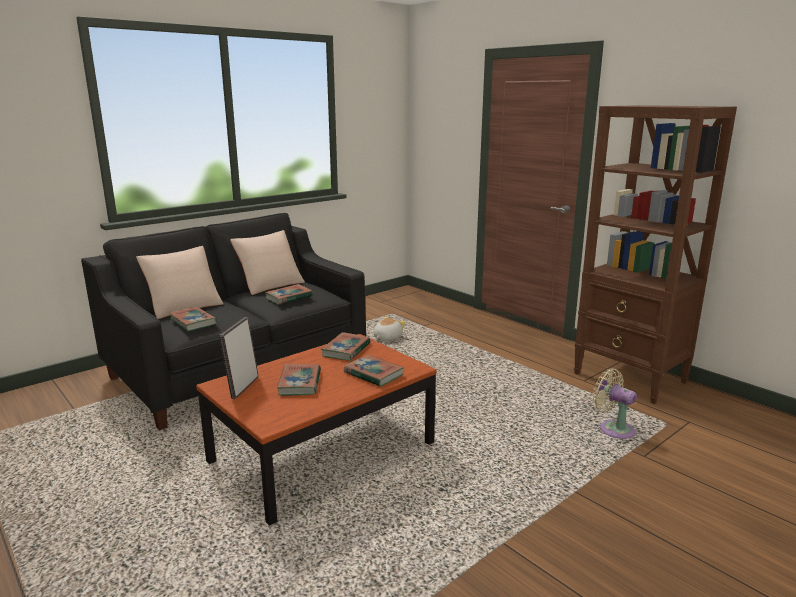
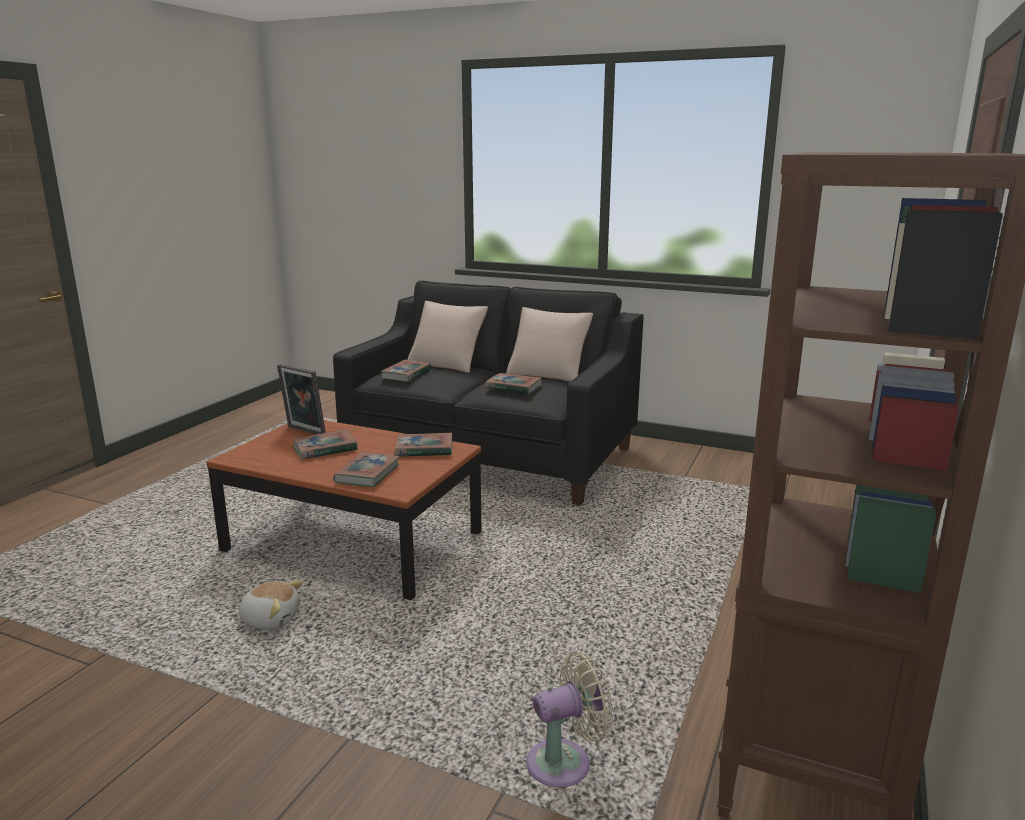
camera: 65 degrees right, 0 degrees up
(242, 387) = (304, 431): picture frame -> picture frame turned 135 degrees counterclockwise
(387, 338) = (672, 505): plush toy -> plush toy (270, 619)
(613, 429) = (565, 762): beige fan -> beige fan turned 45 degrees clockwise

